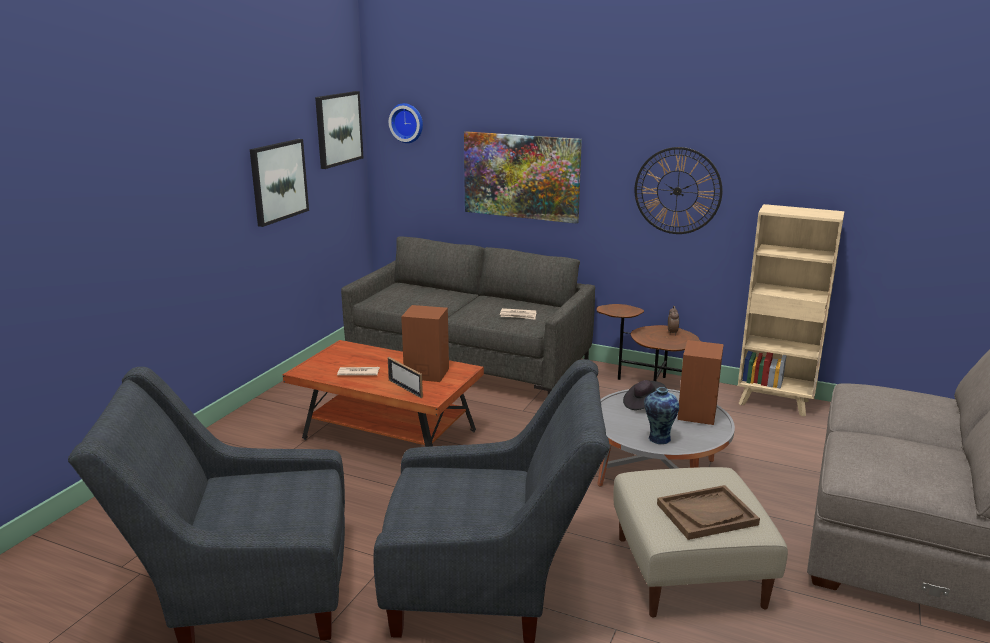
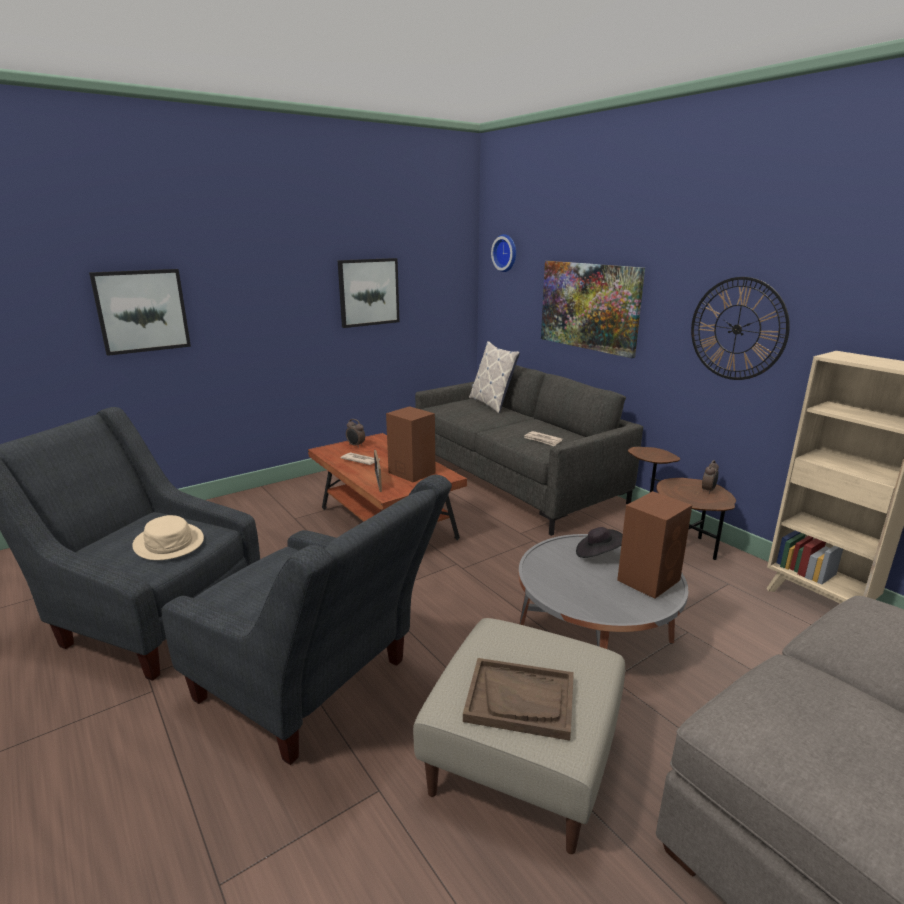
camera: 30 degrees right, 0 degrees up
(288, 498) = (169, 543): none -> beige hat
(331, 359) = (355, 445): none -> alarm clock
(338, 129) = (444, 255): picture -> picture (142, 311)
(424, 287) = (492, 404): none -> pillow
(658, 439) = (573, 594): vase -> none

